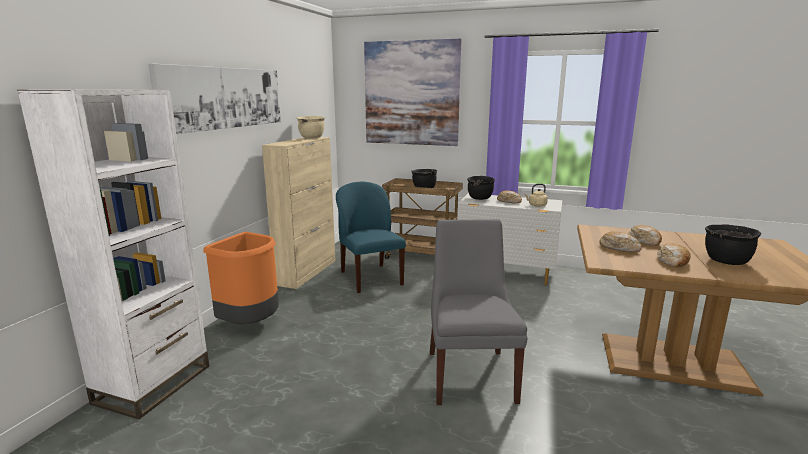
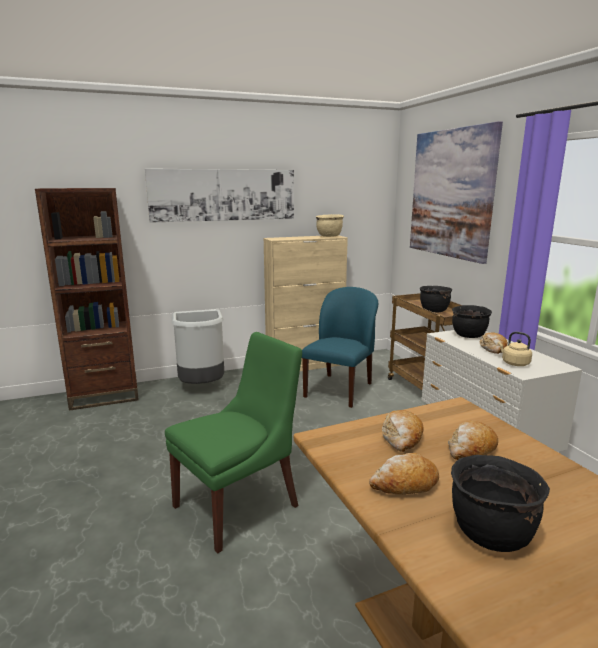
camera: 50 degrees right, 0 degrees up
(153, 384) = (105, 396): white bookcase -> brown bookcase
(251, 324) = (202, 386): orange trash can -> grey trash can
(470, 373) = (239, 504): grey chair -> green chair

